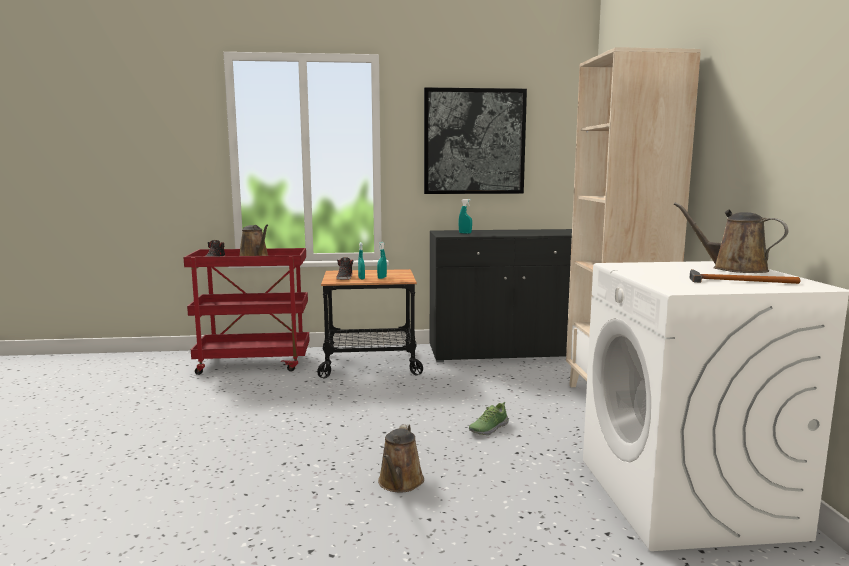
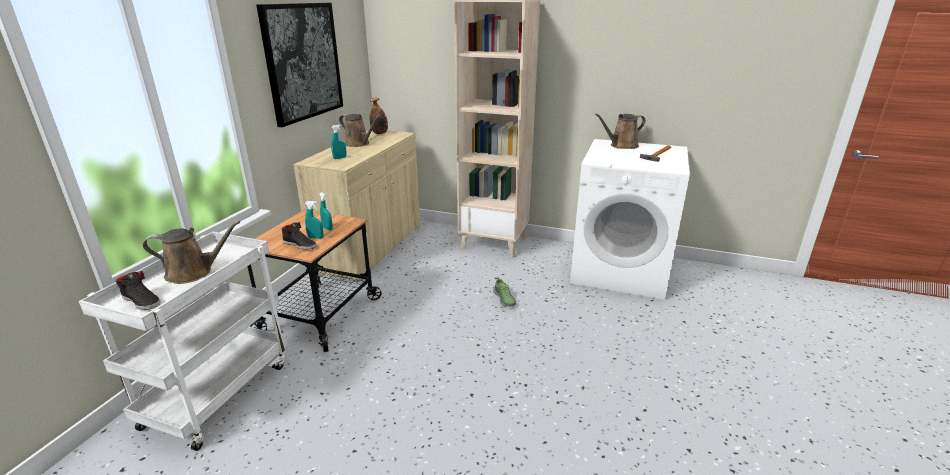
camera: 65 degrees left, 15 degrees up
(255, 363) = (219, 392): red cart -> white cart
(400, 483) = (564, 358): brown watering can -> brown watering can (358, 144)
(505, 352) = (371, 248): black cabinet -> beige cabinet
(562, 231) = (380, 133): none -> bottle

